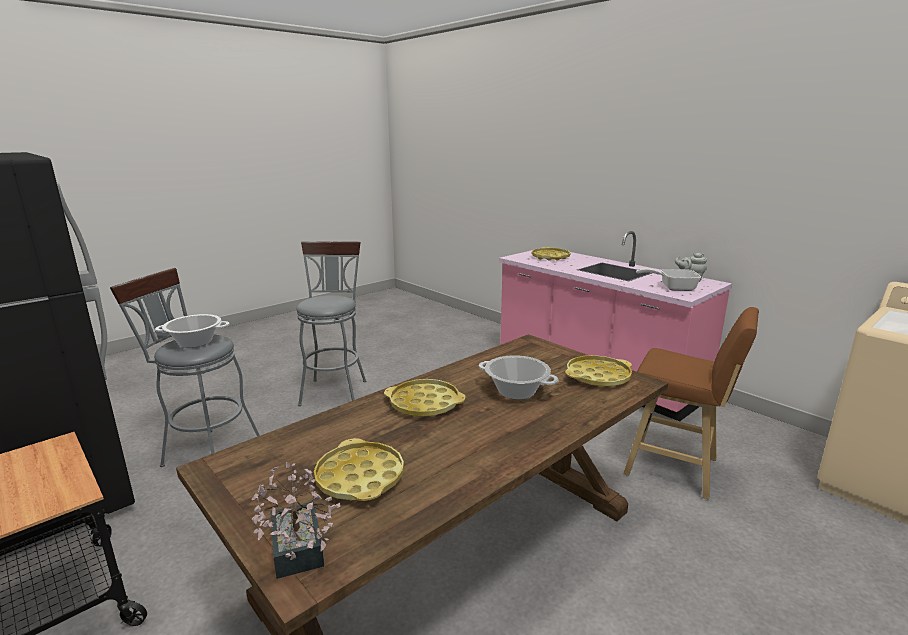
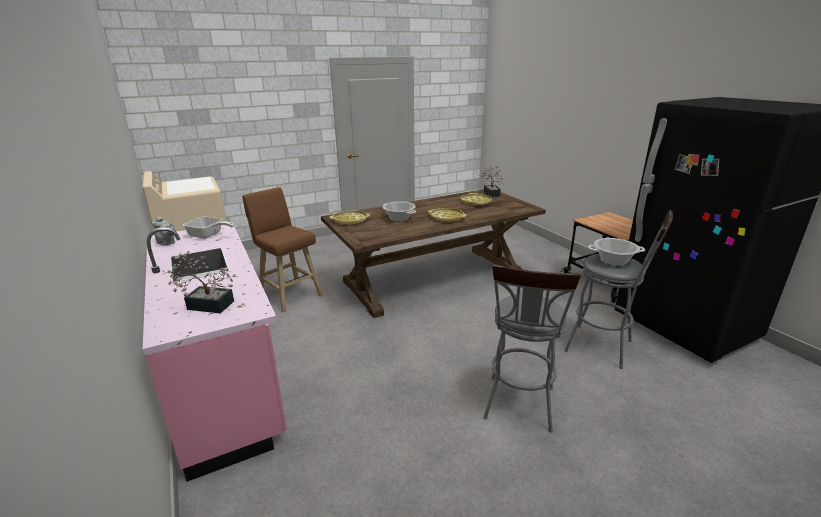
camera: 165 degrees left, 5 degrees up
(550, 257) = (206, 304): yellow tray -> potted plant

